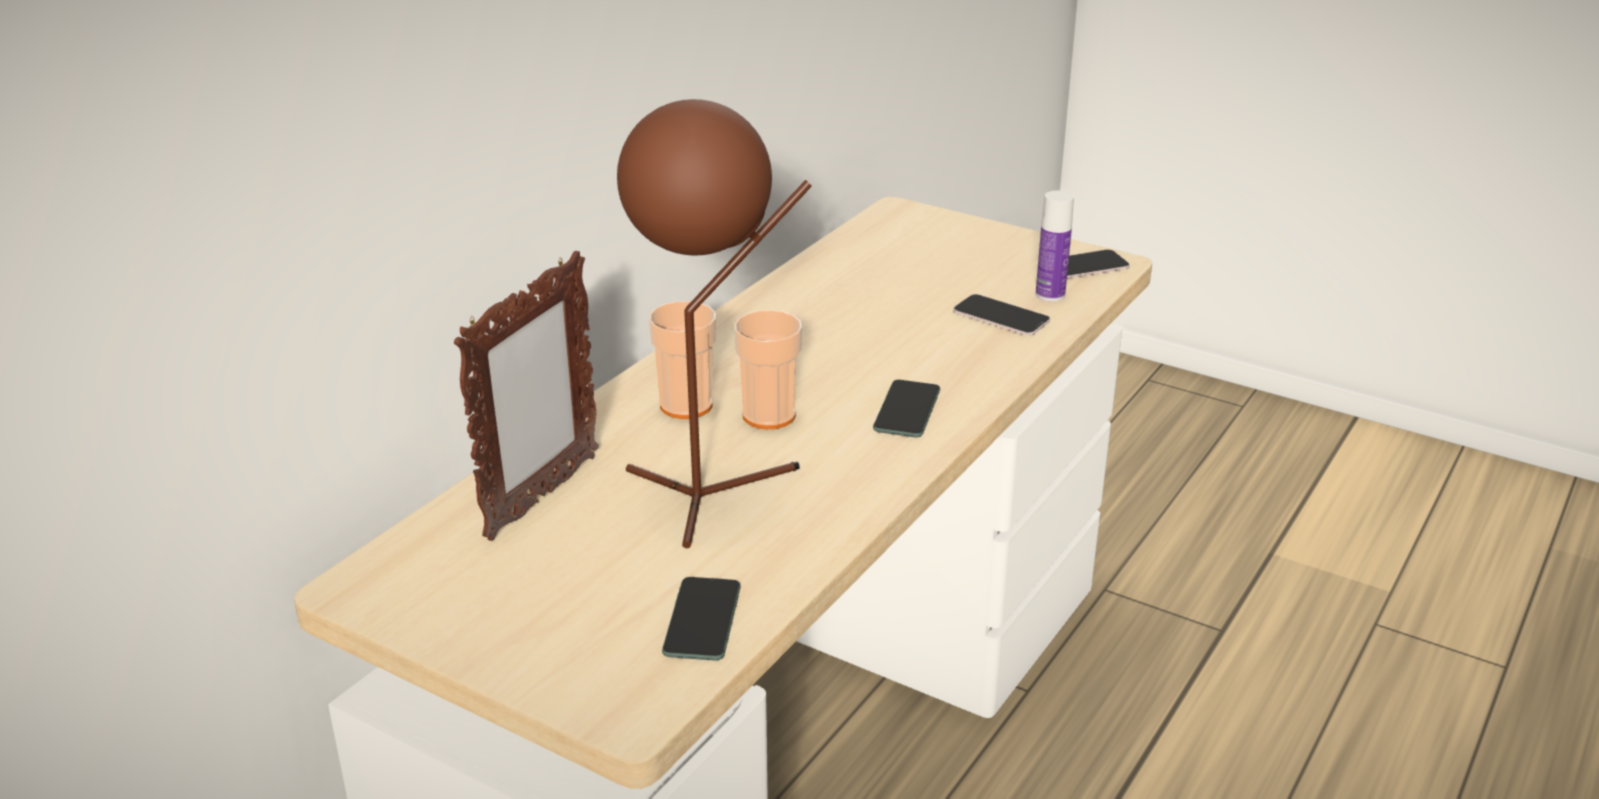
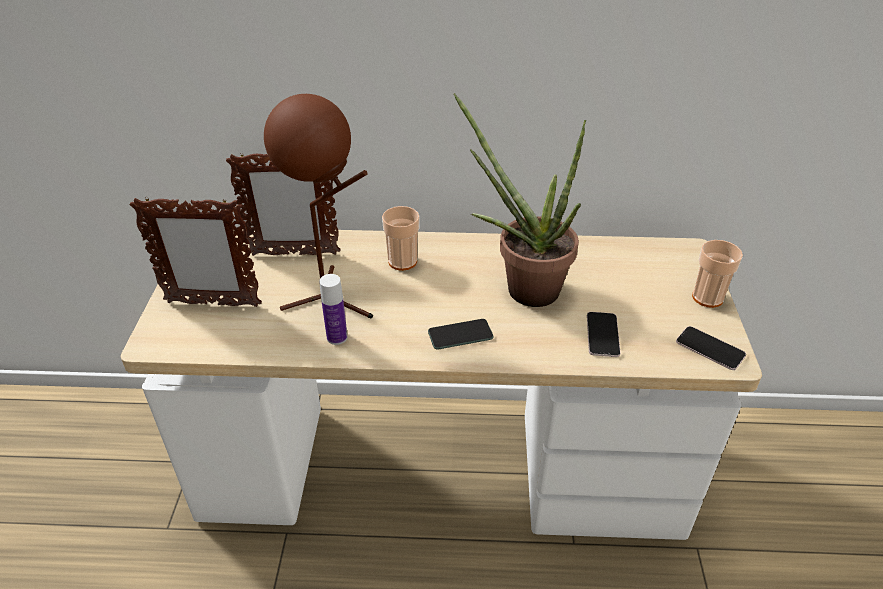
camera: 60 degrees right, 10 degrees up
(588, 617) = (212, 304): none -> picture frame
(702, 620) = (227, 337): phone -> none
(769, 415) = (414, 290): cup -> cup (707, 297)
(851, 335) = (522, 287): none -> potted plant
(1050, 294) = (654, 346): bottle -> bottle (337, 337)

